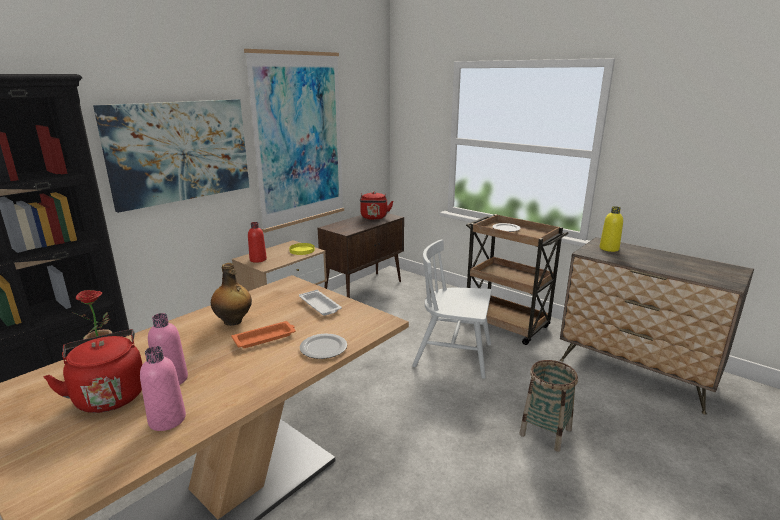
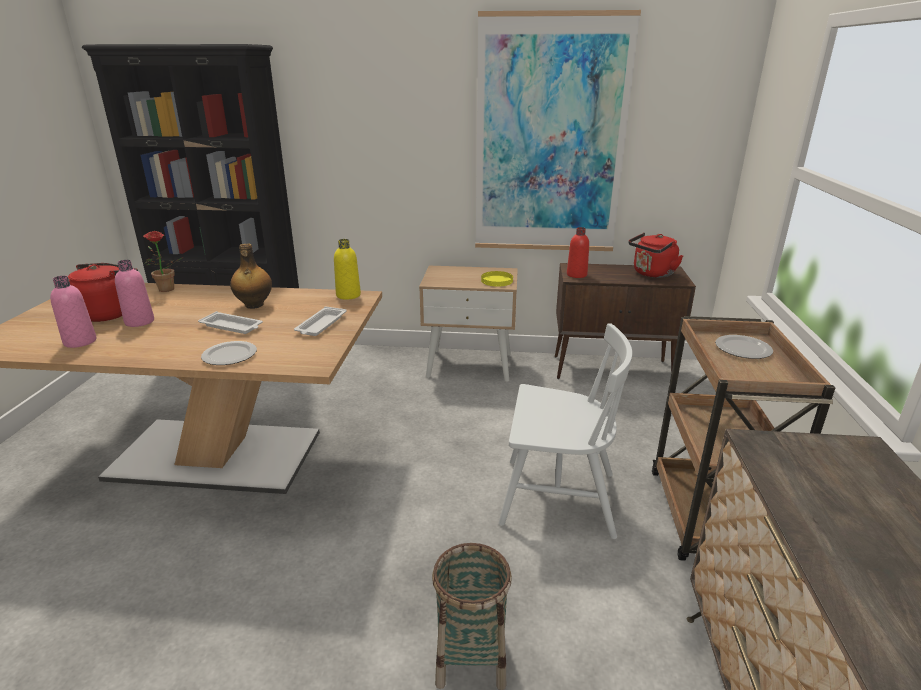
camera: 55 degrees right, 5 degrees up
(180, 151) = (384, 133): picture -> none
(258, 259) = (442, 274): red bottle -> red bottle (576, 275)
(265, 338) = (232, 327): orange tray -> white tray
(453, 355) = (557, 497): white chair -> white chair turned 120 degrees clockwise
(609, 249) = (832, 464): yellow bottle -> yellow bottle (348, 295)

